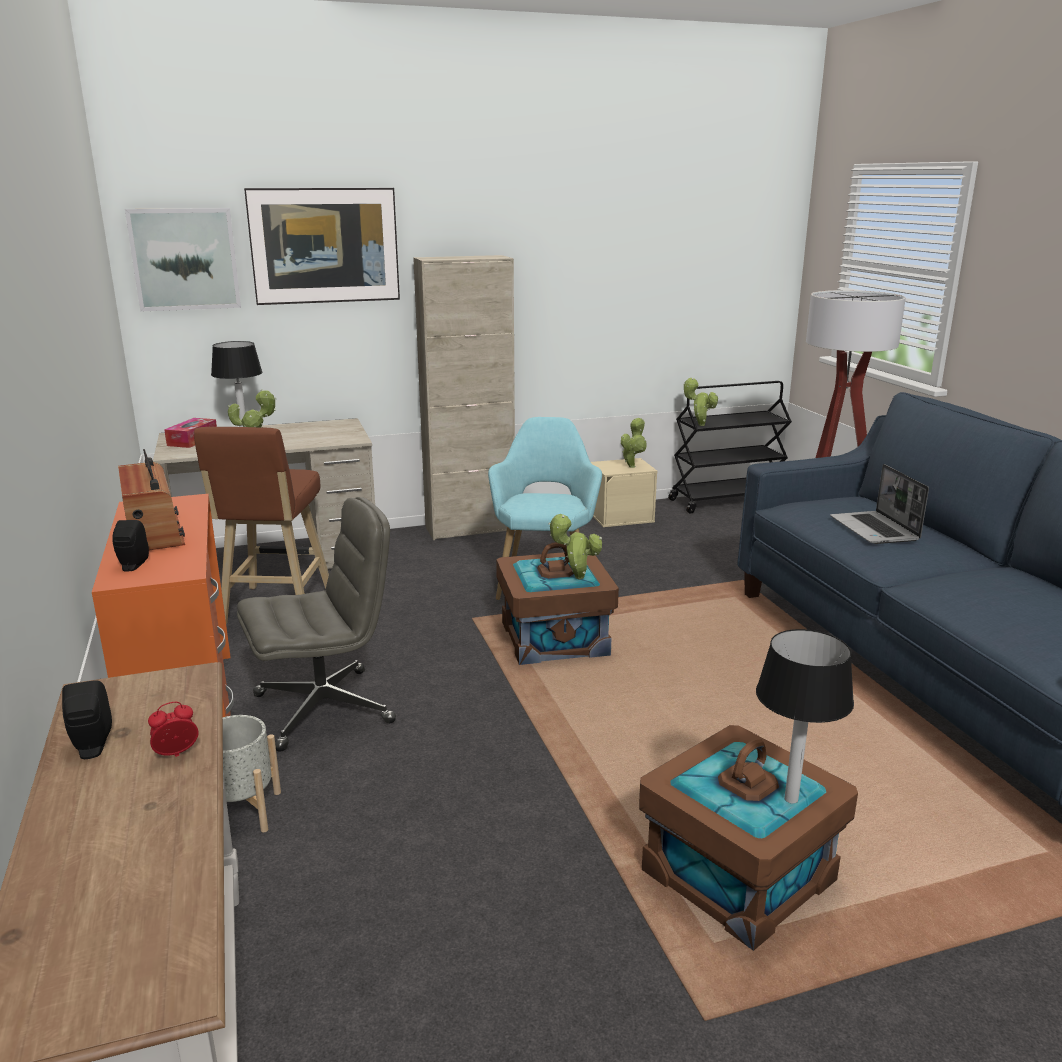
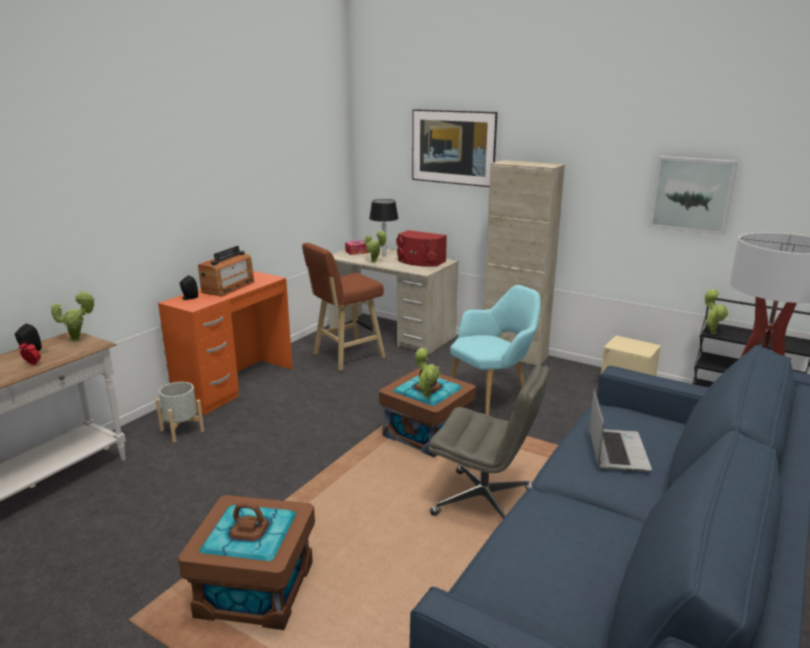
camera: 50 degrees right, 0 degrees up
(185, 259) = (381, 148): picture -> picture (692, 194)
(315, 431) = (420, 261): none -> red speaker
(325, 708) = (277, 409): grey office chair -> grey office chair (485, 502)
(632, 466) = (639, 348): potted plant -> potted plant (78, 340)
(790, 799) = (243, 548): table lamp -> none
(875, 530) = (616, 450): laptop -> laptop turned 150 degrees clockwise

